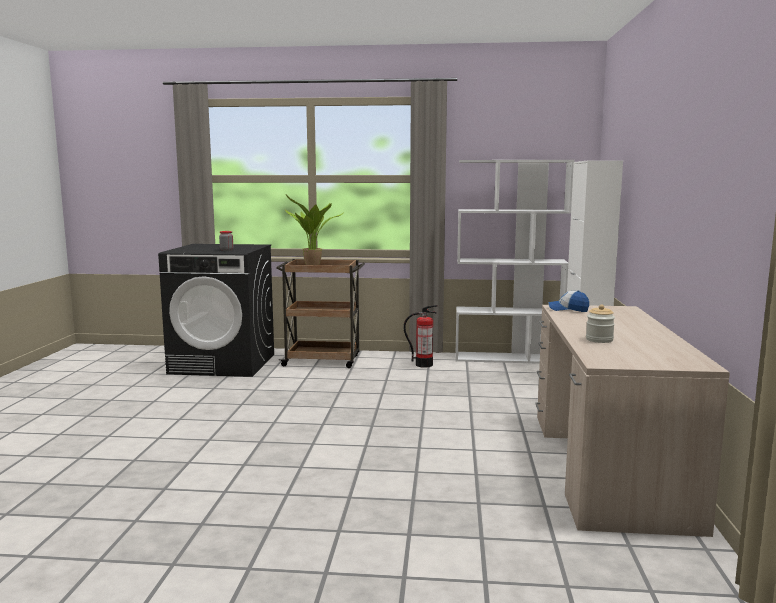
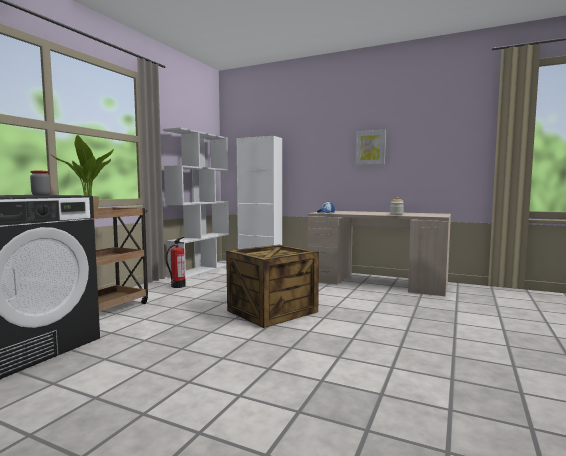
camera: 70 degrees left, 5 degrees down
(369, 418) = (272, 311): none -> crate
(682, 188) = (370, 147): none -> picture

